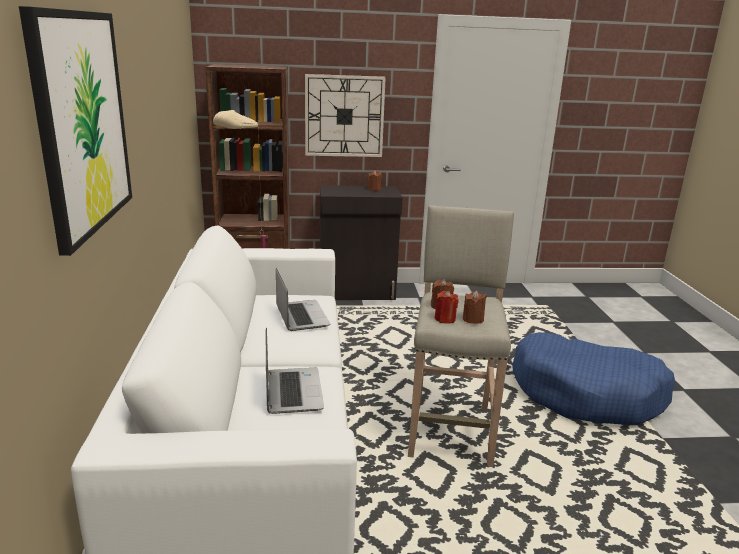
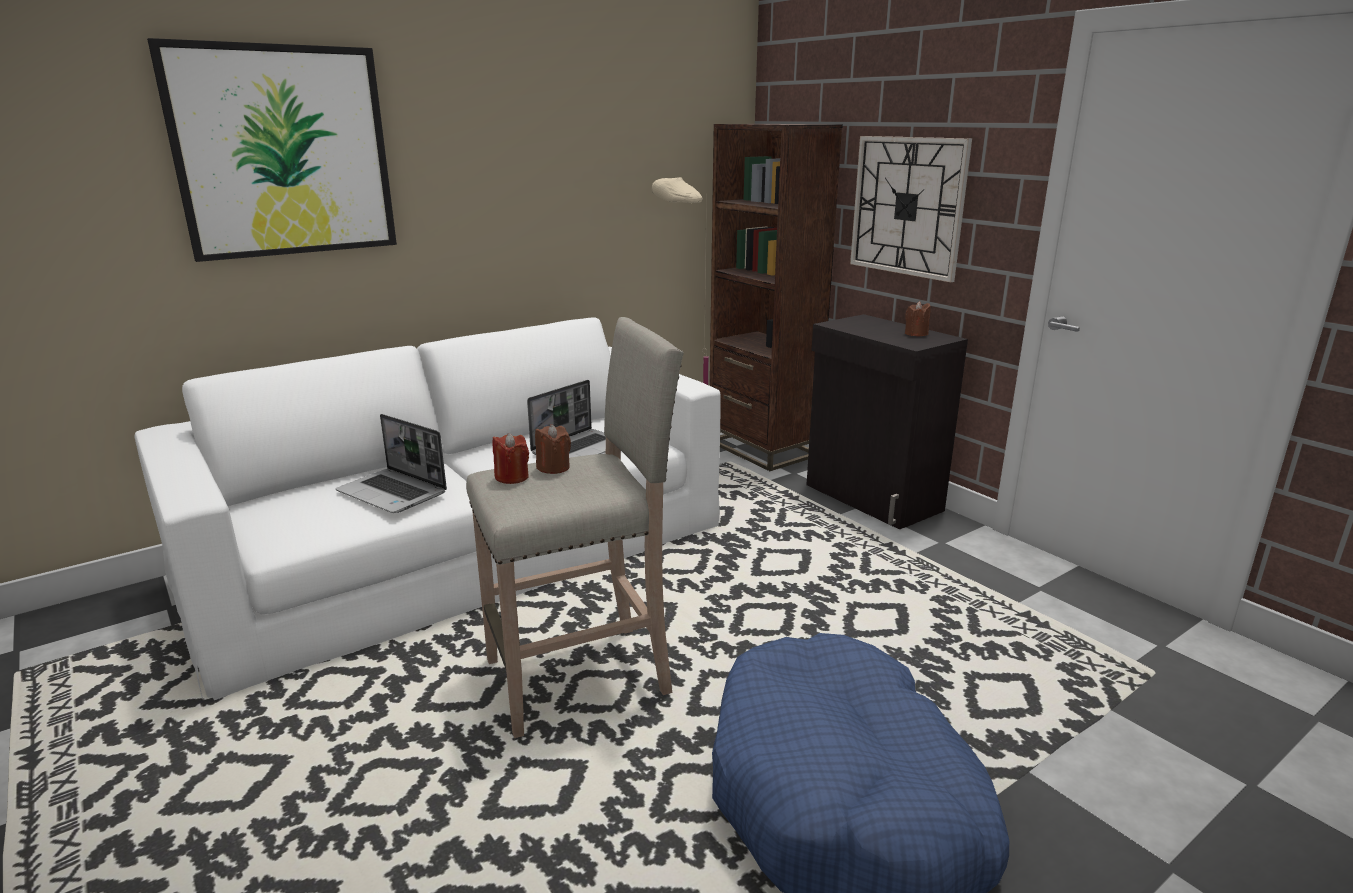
camera: 60 degrees right, 0 degrees up
(292, 391) = (394, 493): laptop -> laptop turned 75 degrees clockwise
(473, 319) = (530, 493): brown candle -> none

